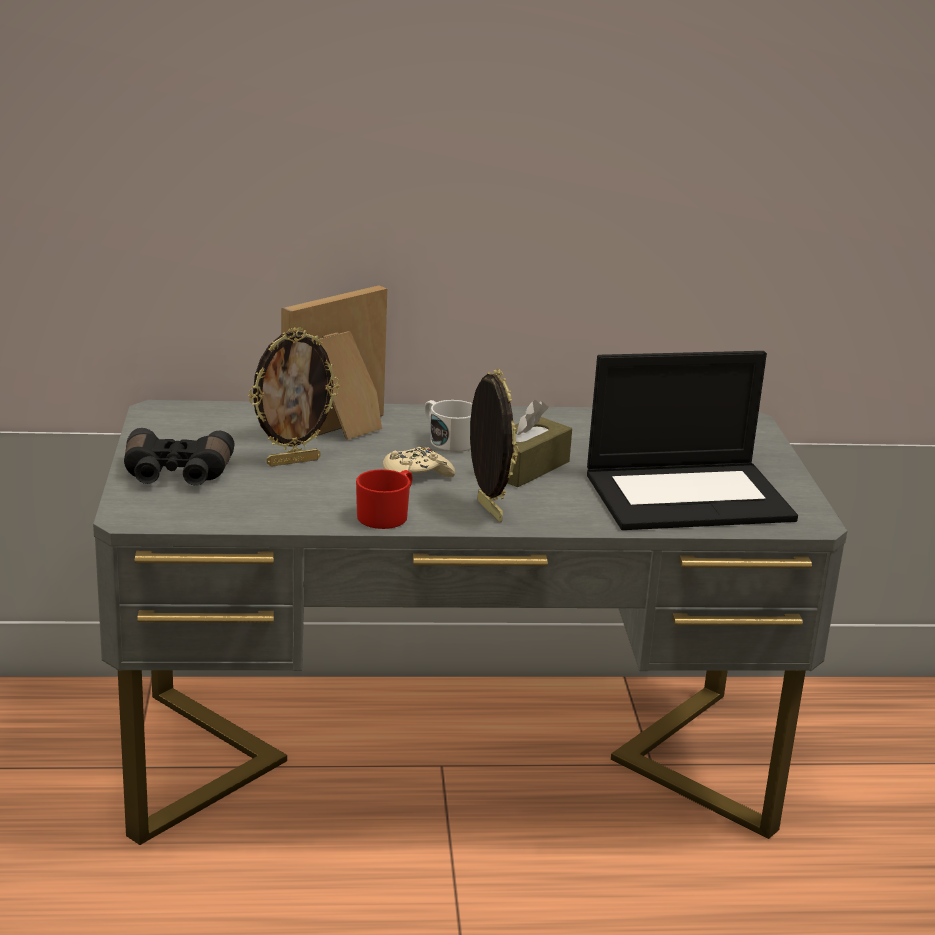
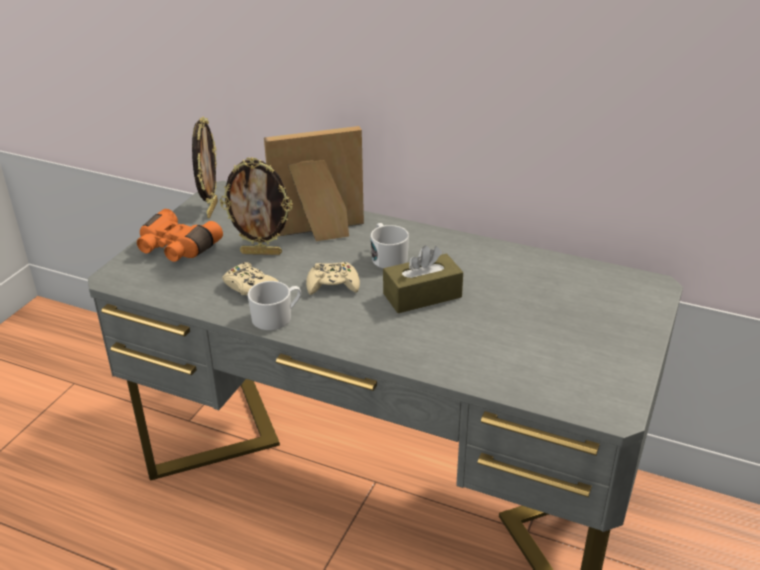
camera: 30 degrees right, 10 degrees up
(176, 475) = (176, 248): black binoculars -> orange binoculars
(318, 494) = (249, 286): none -> beige game controller
(387, 515) = (277, 317): red mug -> white mug
(487, 510) = (353, 331): picture frame -> picture frame (211, 209)
(689, 496) = (530, 355): laptop -> none

